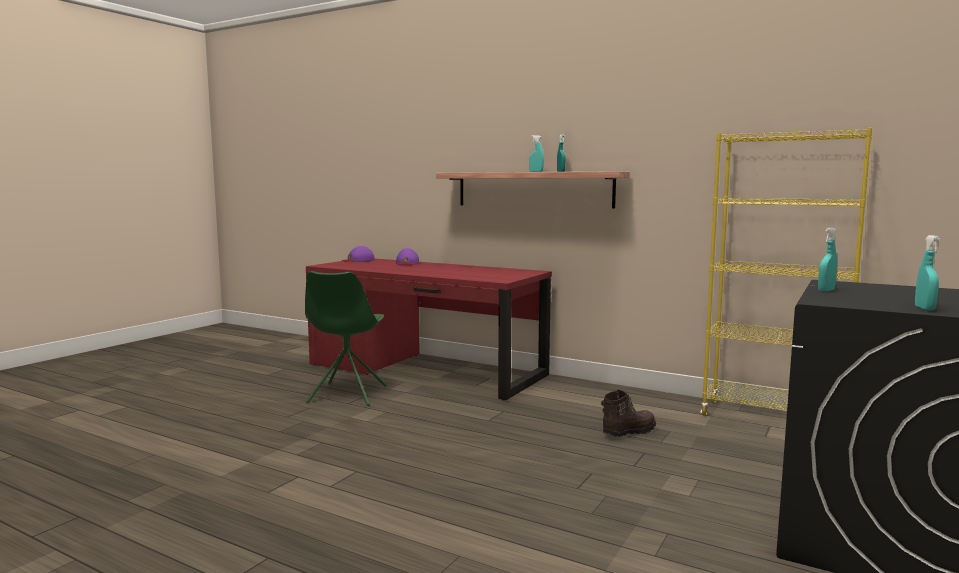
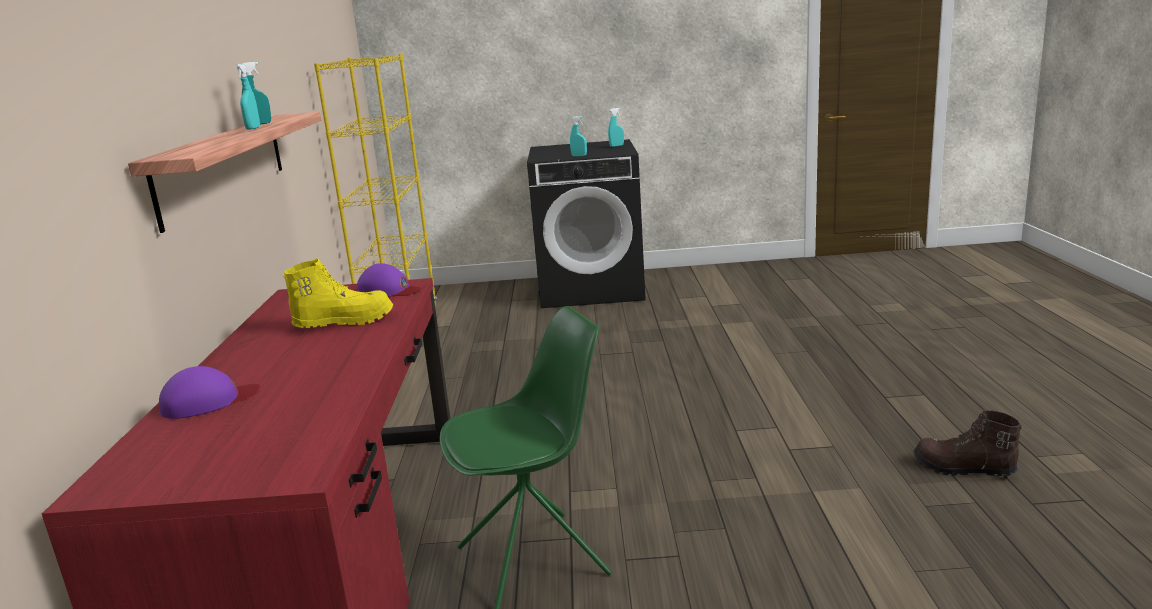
camera: 120 degrees left, 10 degrees up
(358, 260) = (149, 480): purple cap -> purple cap (388, 291)
(460, 273) = (344, 322): none -> yellow boot
(628, 432) = (491, 363): brown boot -> brown boot (963, 468)

